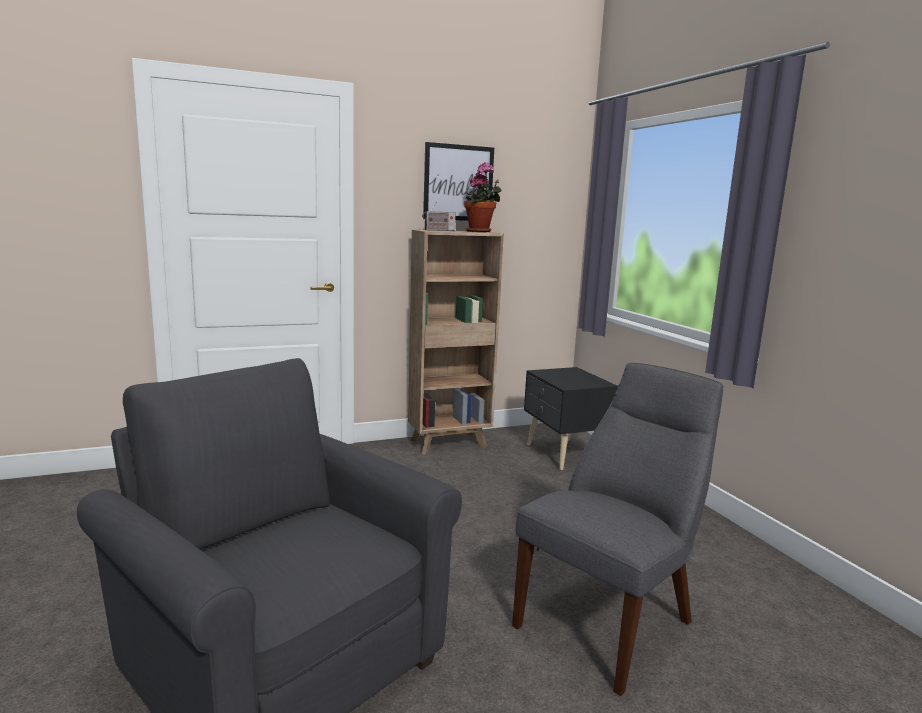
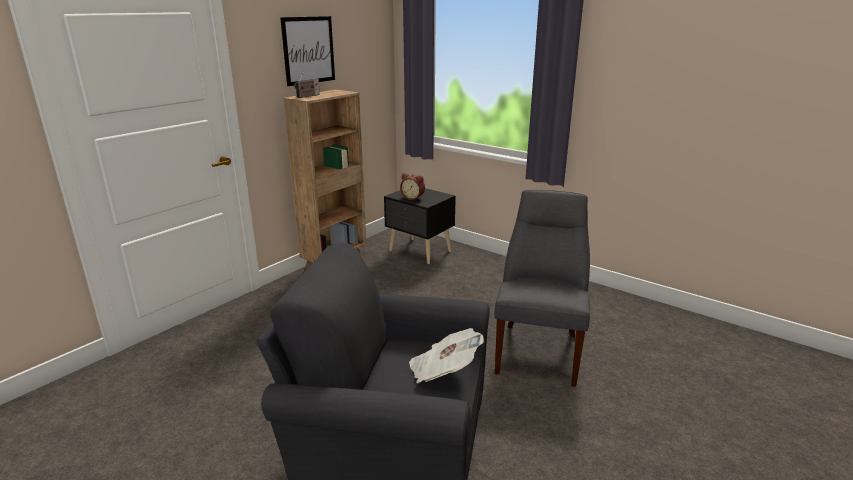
camera: 30 degrees left, 10 degrees up
(336, 560) = (443, 371): none -> newspaper
(480, 231) = (338, 92): potted plant -> none
(559, 378) = (413, 198): none -> alarm clock

